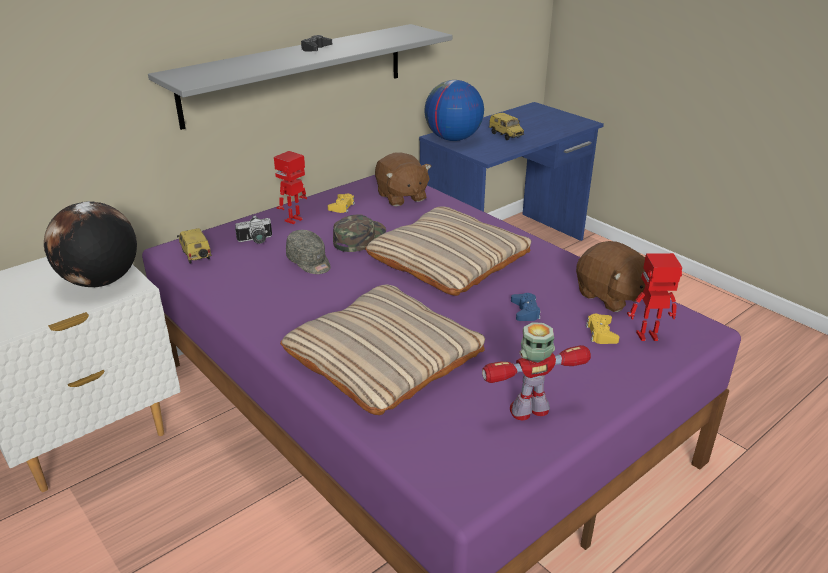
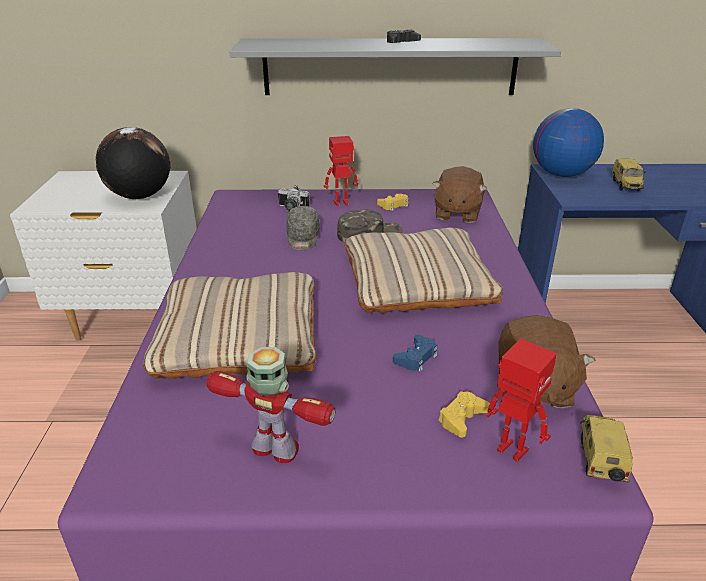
camera: 40 degrees right, 0 degrees up
(195, 255) = (237, 204): toy car -> toy car (598, 458)

